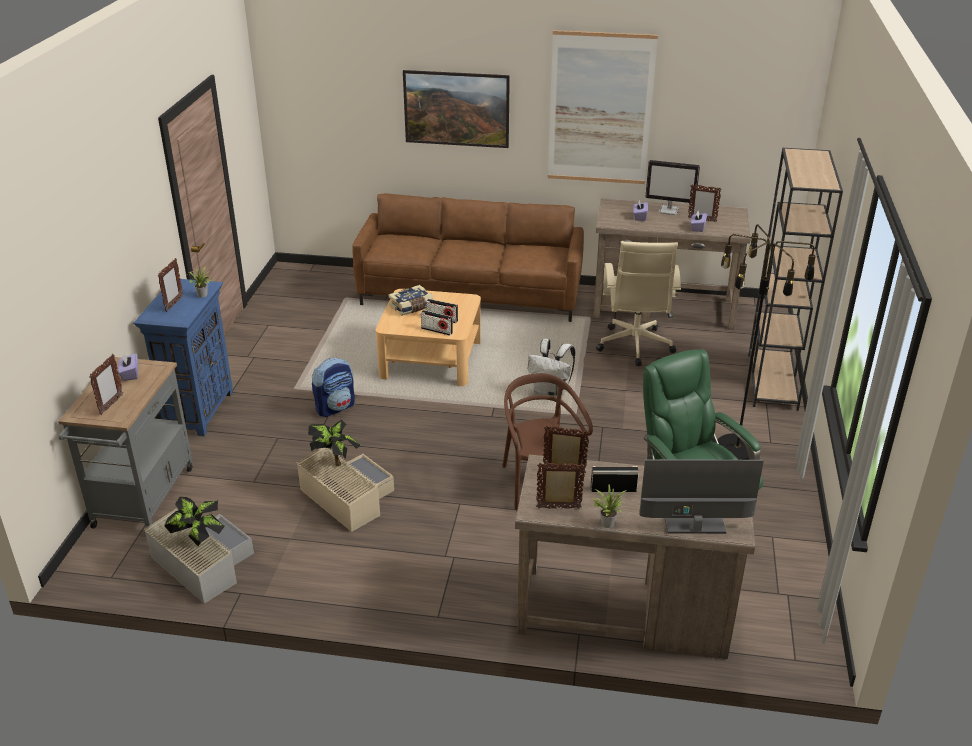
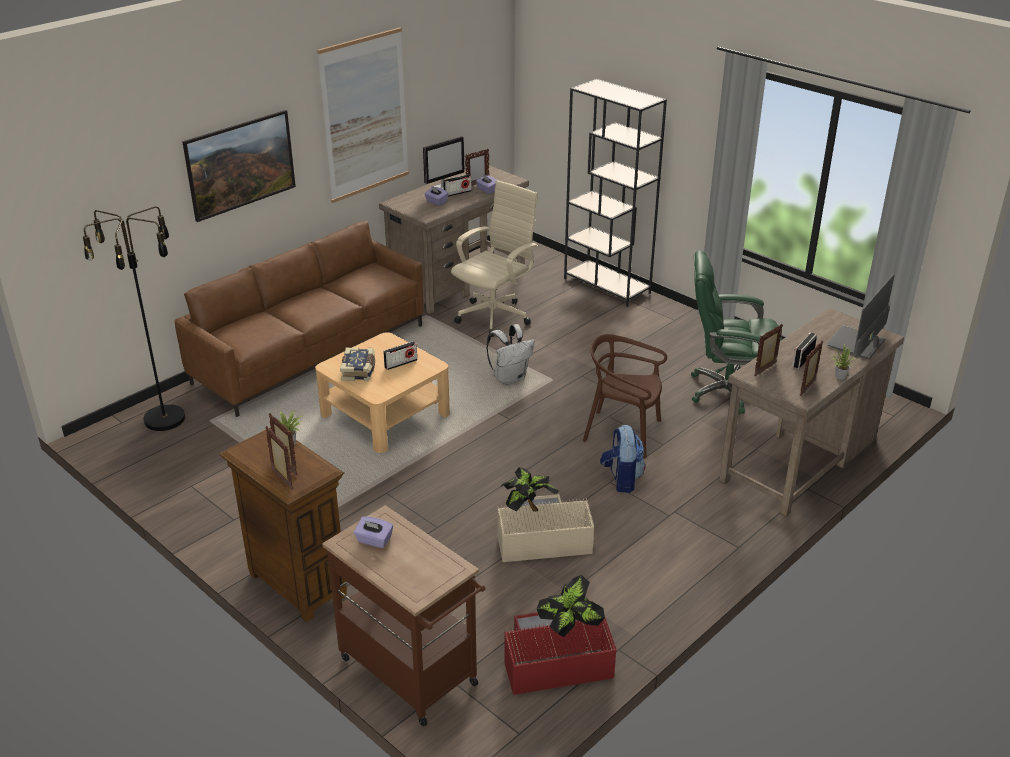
camera: 55 degrees left, 0 degrees up
(111, 405) = (423, 568): picture frame -> picture frame (282, 480)
(142, 500) = (411, 674): grey cart -> brown cart
(199, 411) = (295, 585): blue cabinet -> brown cabinet
(202, 563) = (553, 661): grey storage box -> red storage box
(335, 407) = (396, 496): backpack -> backpack (621, 479)
(437, 330) = (417, 373): radio -> radio (457, 193)
(635, 347) = (495, 316): beige office chair -> beige office chair turned 90 degrees counterclockwise
(735, 450) = (668, 336): floor lamp -> floor lamp (164, 420)

